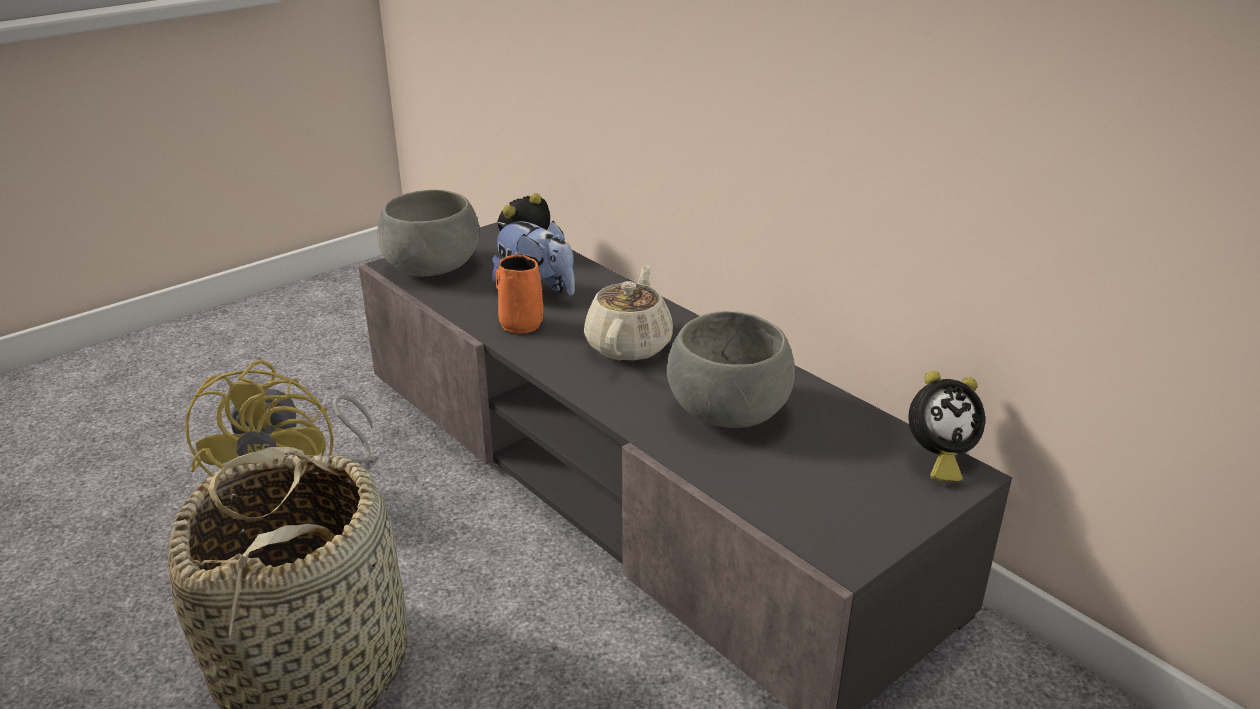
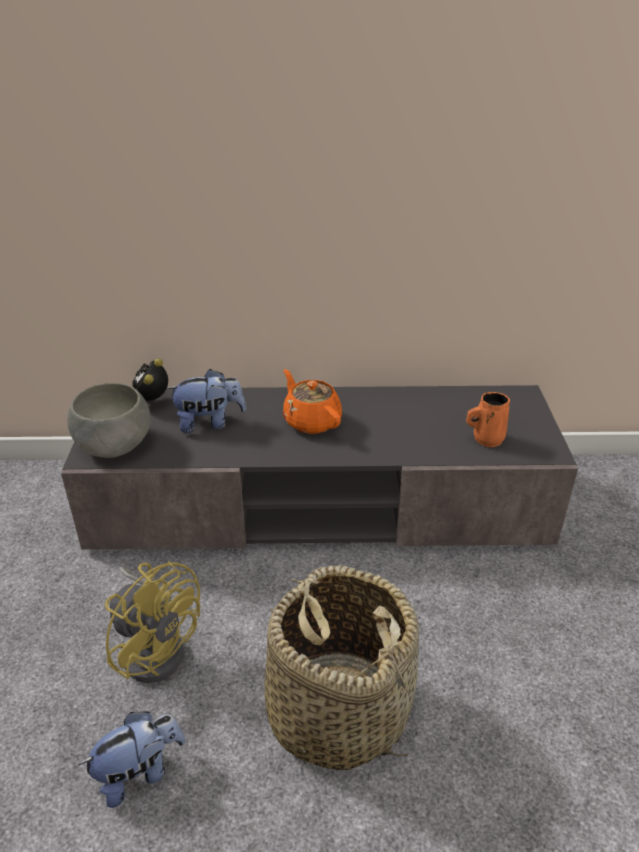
camera: 50 degrees left, 5 degrees up
(135, 567) = (140, 772): none -> plush toy
(519, 323) = (237, 444): orange mug -> orange mug (486, 439)
(629, 345) = (311, 421): beige teapot -> orange teapot
(730, 411) = (411, 424): grey bowl -> none
(937, 459) = (509, 394): alarm clock -> none

